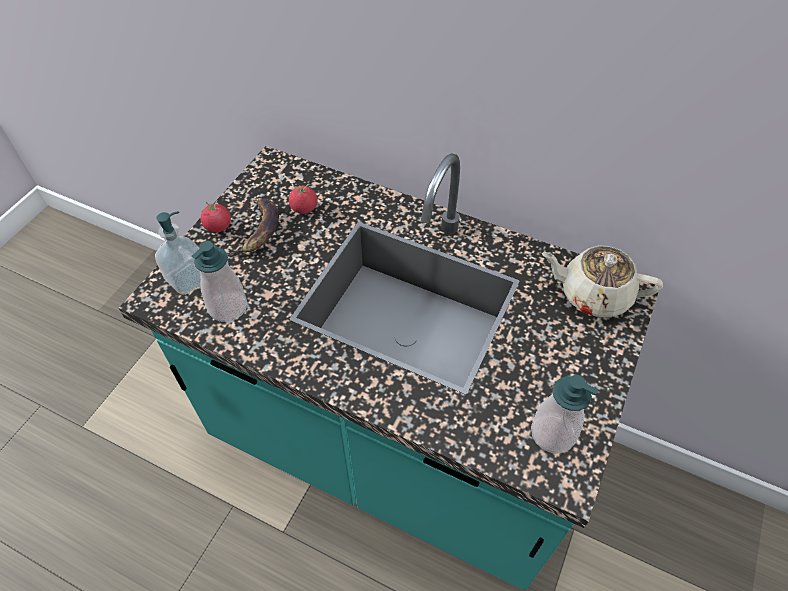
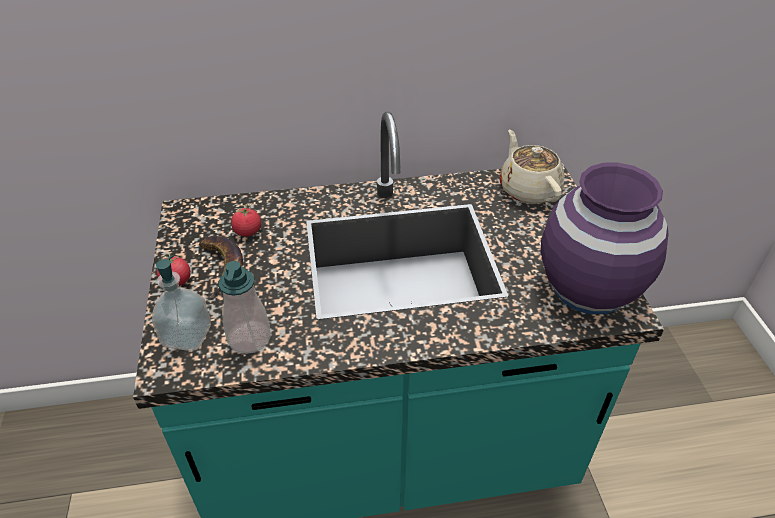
camera: 35 degrees left, 10 degrees down
(552, 433) = (589, 288): soap dispenser -> purple vase
(593, 294) = (528, 189): beige teapot -> beige teapot turned 90 degrees clockwise

